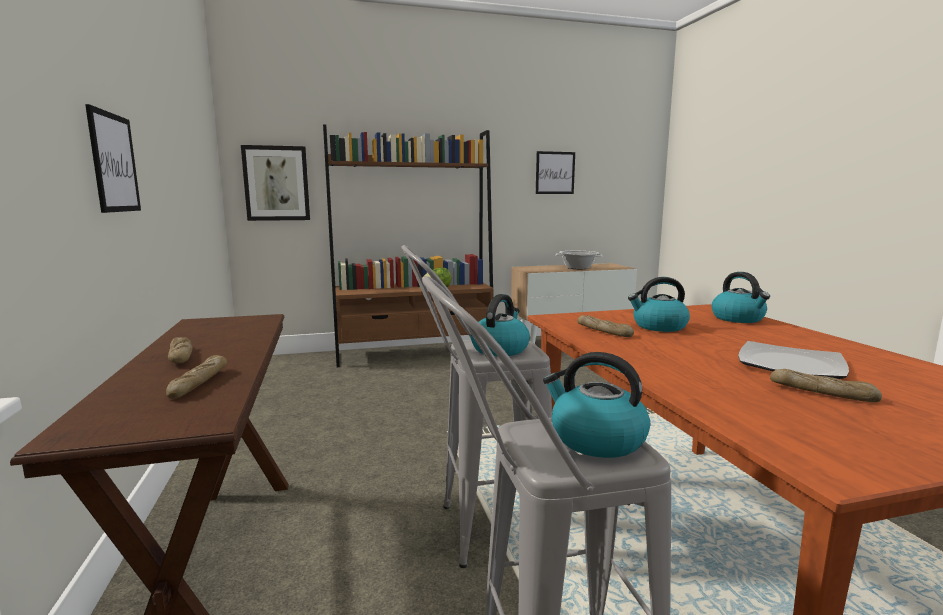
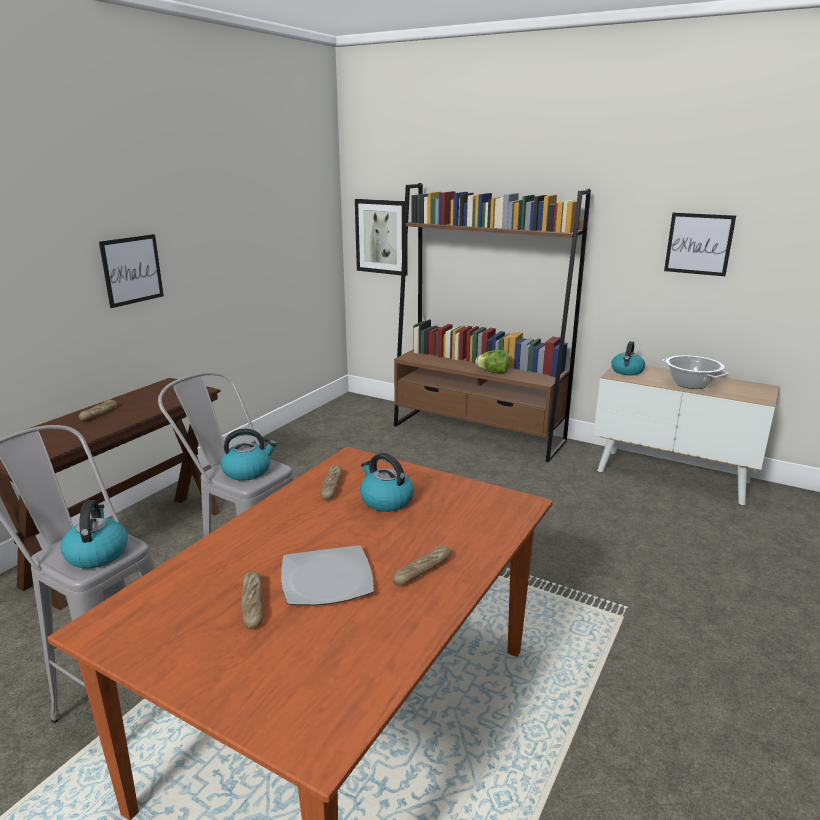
camera: 45 degrees right, 10 degrees up
(199, 383) = (63, 437): bread -> bread (422, 571)
(738, 318) = (486, 525): kettle -> kettle (627, 371)

